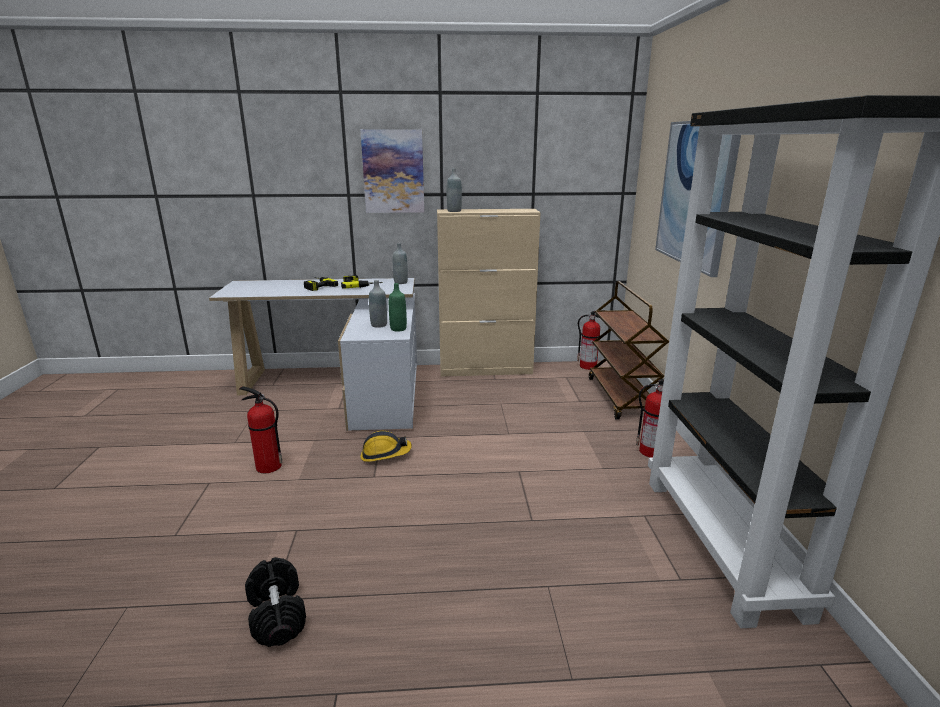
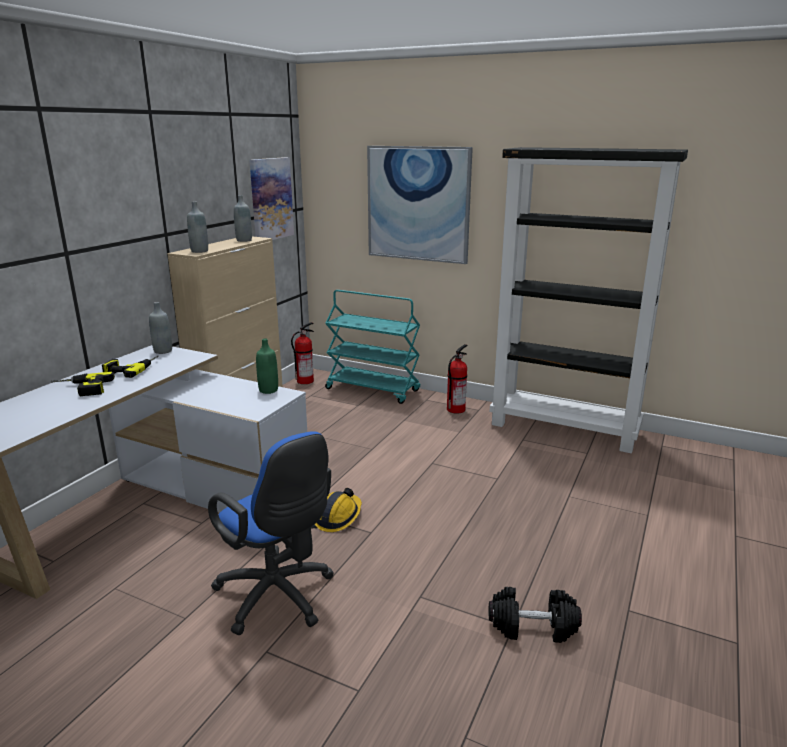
camera: 60 degrees left, 0 degrees up
(267, 466) = (278, 598): fire extinguisher -> blue office chair
(379, 325) = (240, 396): grey bottle -> grey bottle (244, 240)
(393, 171) = (117, 213): picture -> picture (271, 199)
(621, 398) = (373, 390): brown cart -> turquoise cart

